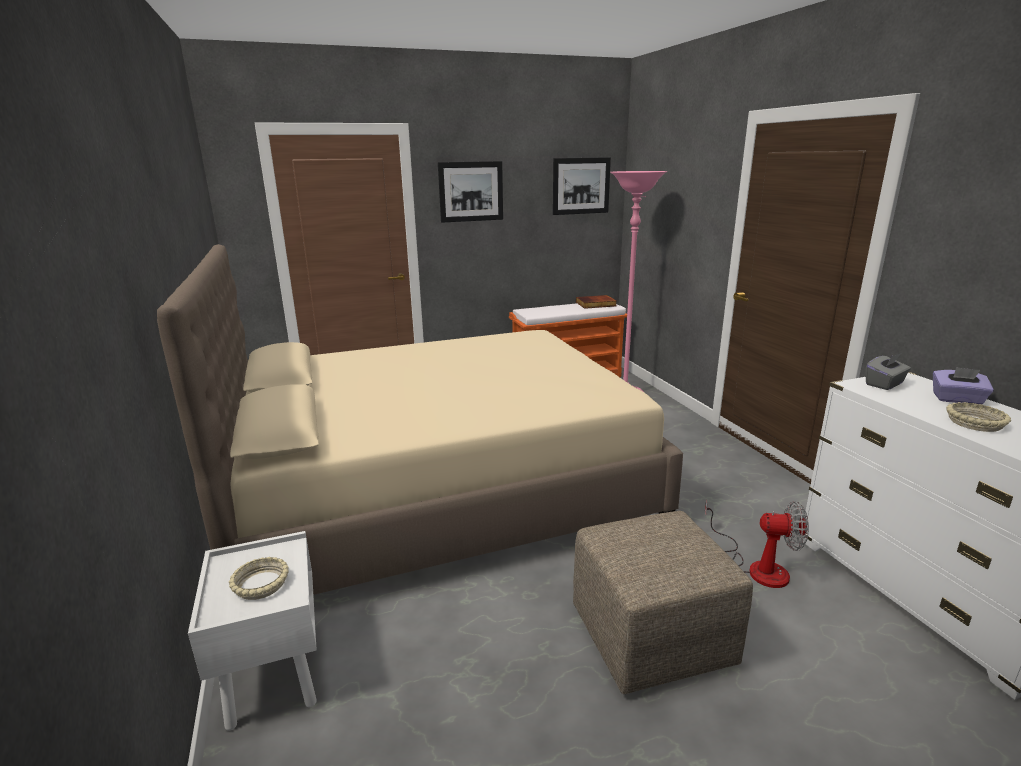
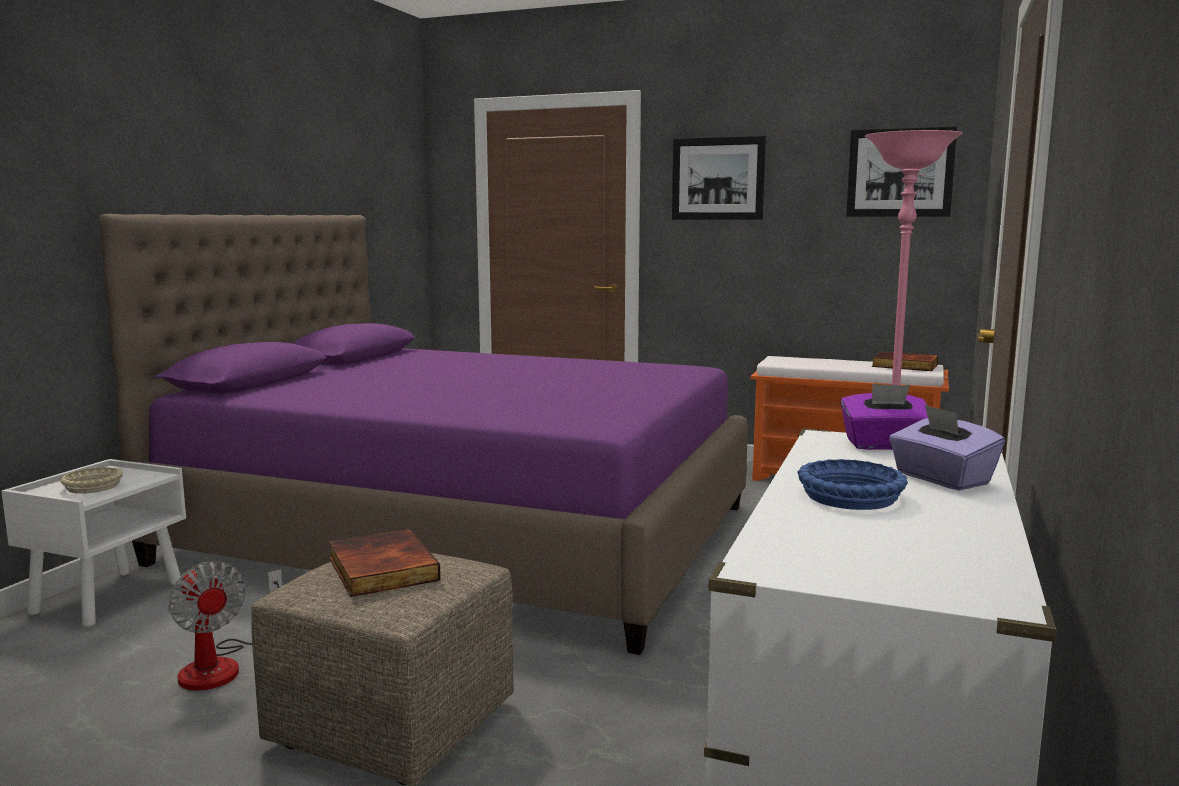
camera: 40 degrees right, 10 degrees down
(439, 489) = (465, 533): beige bed -> purple bed
(647, 545) = (380, 569): none -> book
(757, 566) = (661, 738): fan -> fan (222, 665)
(884, 384) = (885, 445): grey tissue box -> purple tissue box
(975, 423) = (850, 496): beige bowl -> blue bowl

